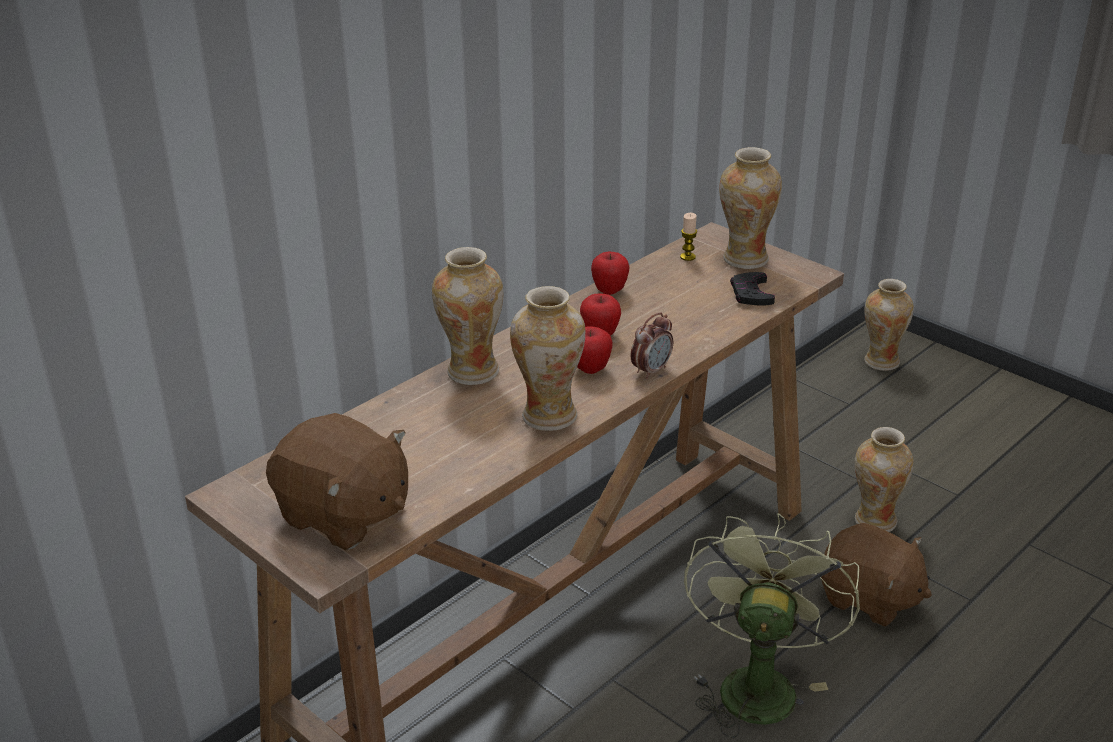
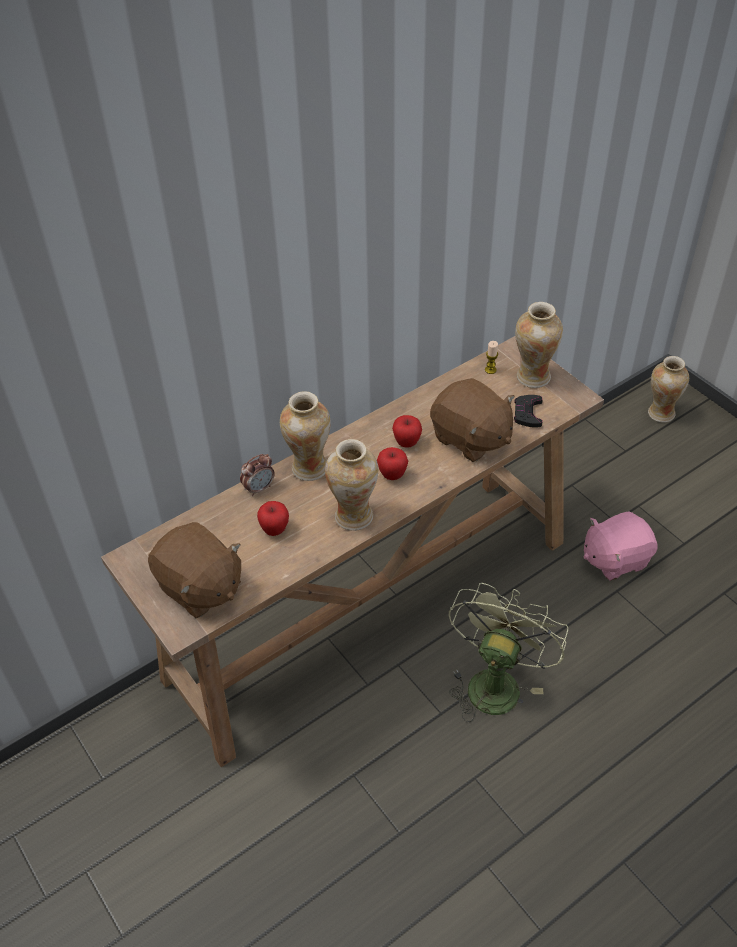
camera: 10 degrees right, 15 degrees up
(610, 291) = (424, 399): apple -> apple (274, 529)
(651, 371) = (435, 482): alarm clock -> alarm clock (259, 488)
(869, 598) = (592, 624): brown plush toy -> brown plush toy (470, 438)
(875, 521) = (615, 558): vase -> pink plush toy

